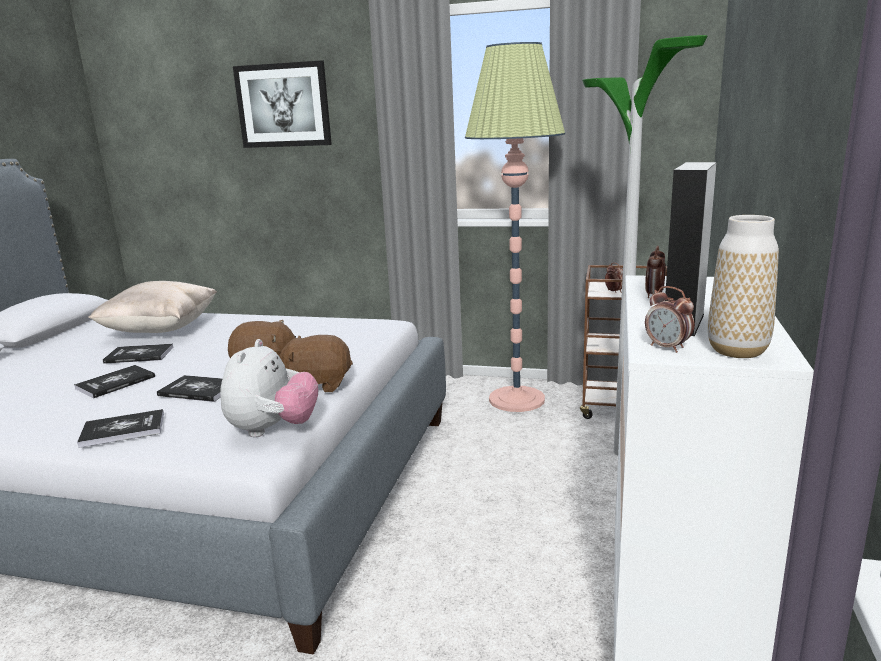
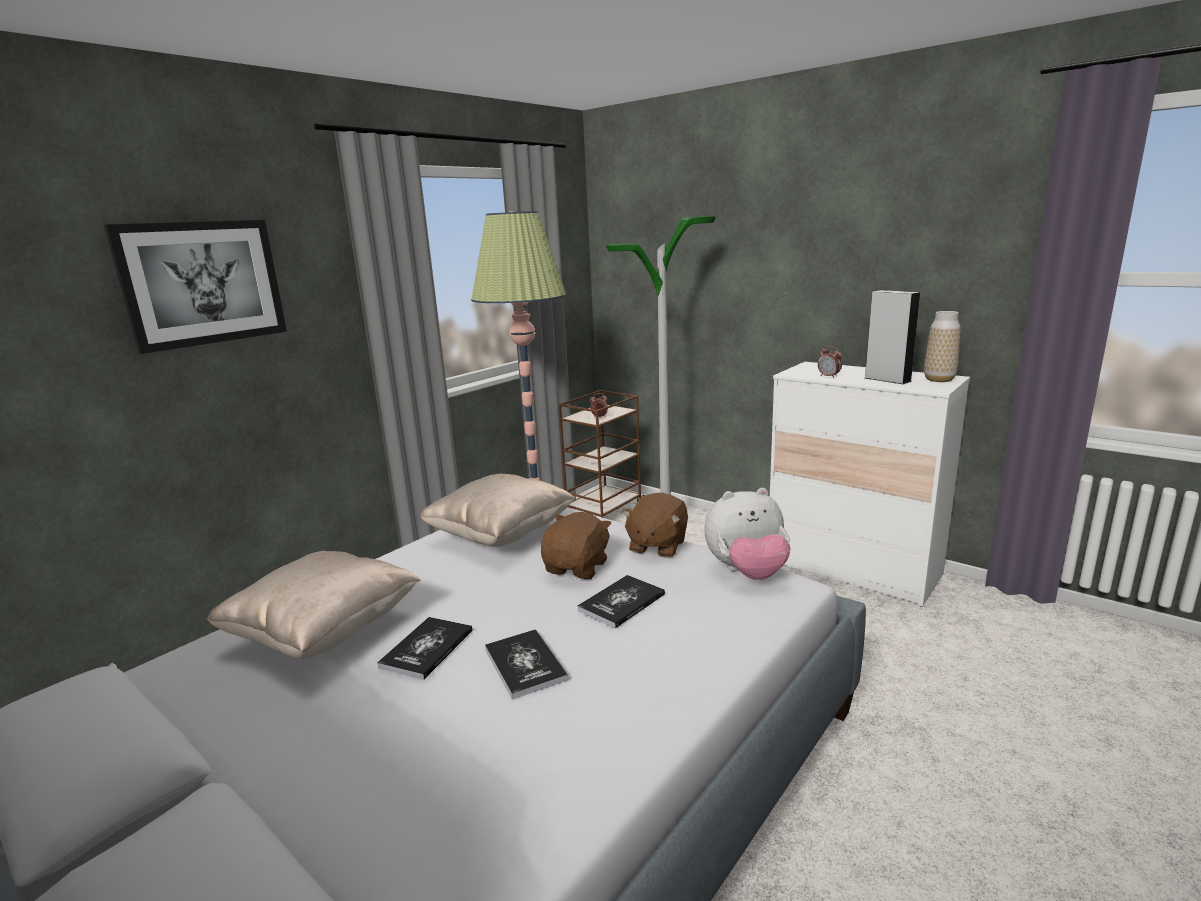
camera: 65 degrees left, 0 degrees up
(123, 430) = (695, 652): book -> none
(273, 430) = (747, 572): plush toy -> plush toy turned 135 degrees clockwise
(314, 333) = (501, 536): none -> beige pillow
(667, 347) = (929, 386): alarm clock -> none

